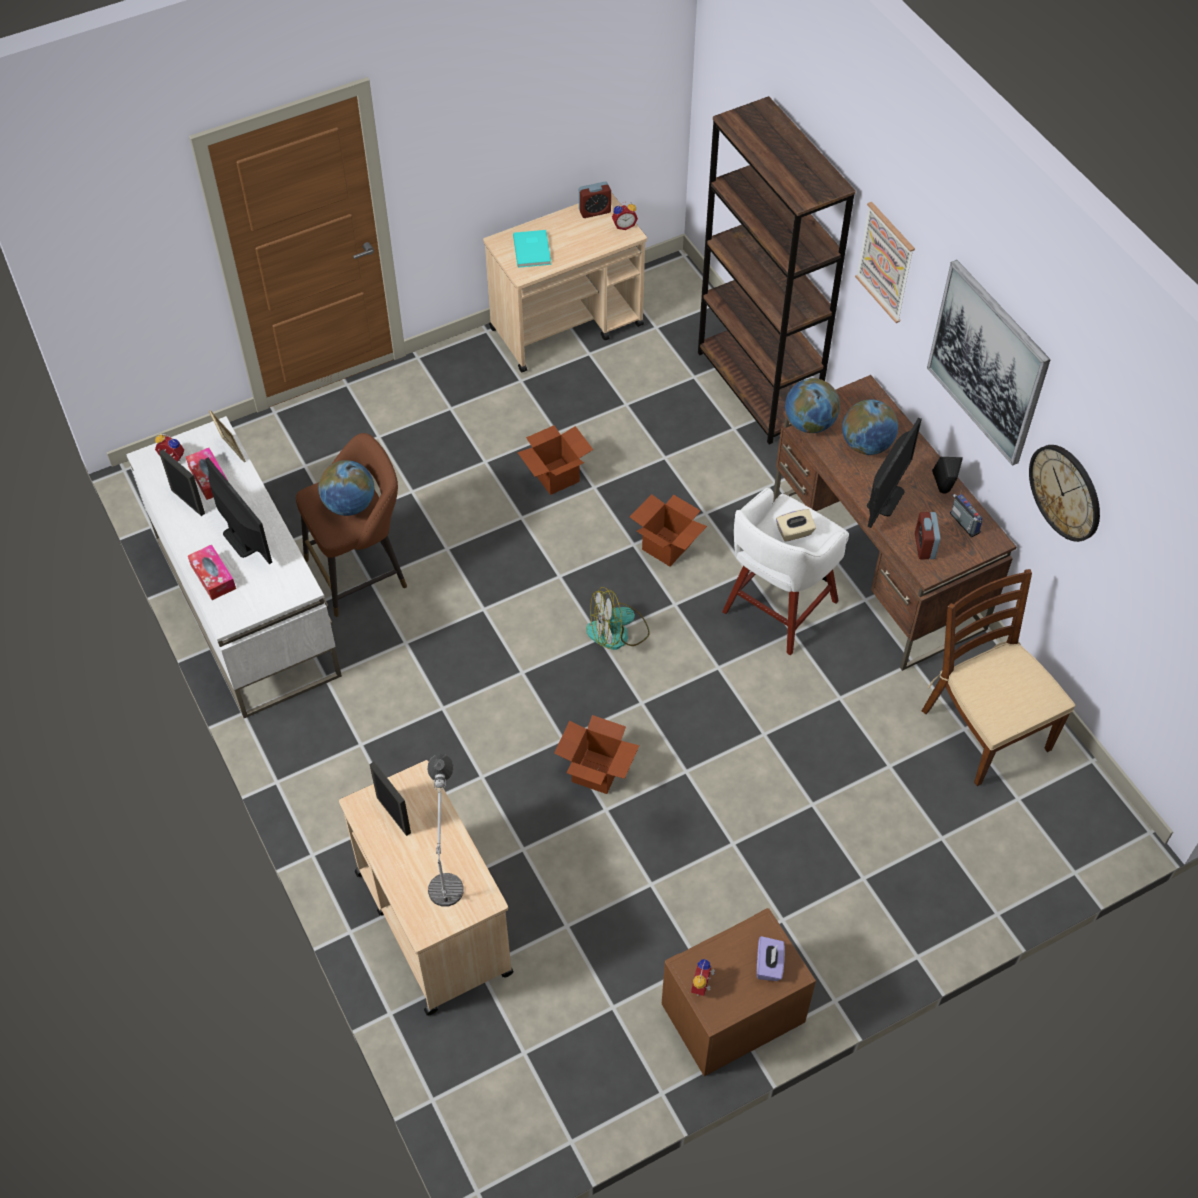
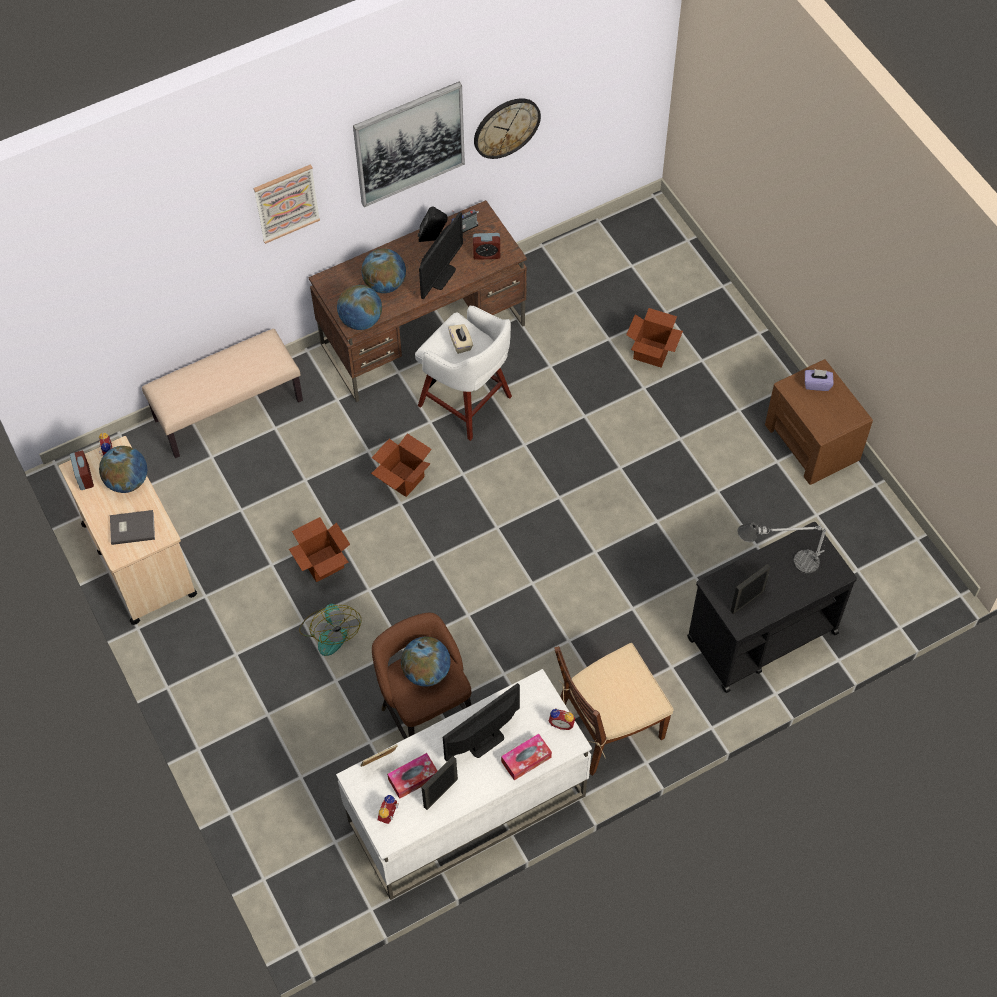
camera: 90 degrees left, 5 degrees up
(433, 921) = (761, 635): beige cart -> black cart
(533, 249) = (132, 527): turquoise book -> grey book
(589, 243) = (127, 481): none -> globe
(596, 771) = (623, 528): cardboard box -> cardboard box (651, 352)
(617, 632) = (491, 514): fan -> fan (330, 631)
(702, 986) = (837, 423): alarm clock -> alarm clock (562, 723)
(757, 388) = (228, 409): brown bookcase -> beige bench
(885, 498) = (440, 275): monitor -> monitor turned 90 degrees clockwise
(984, 729) = (574, 279): brown chair -> brown chair (608, 726)

